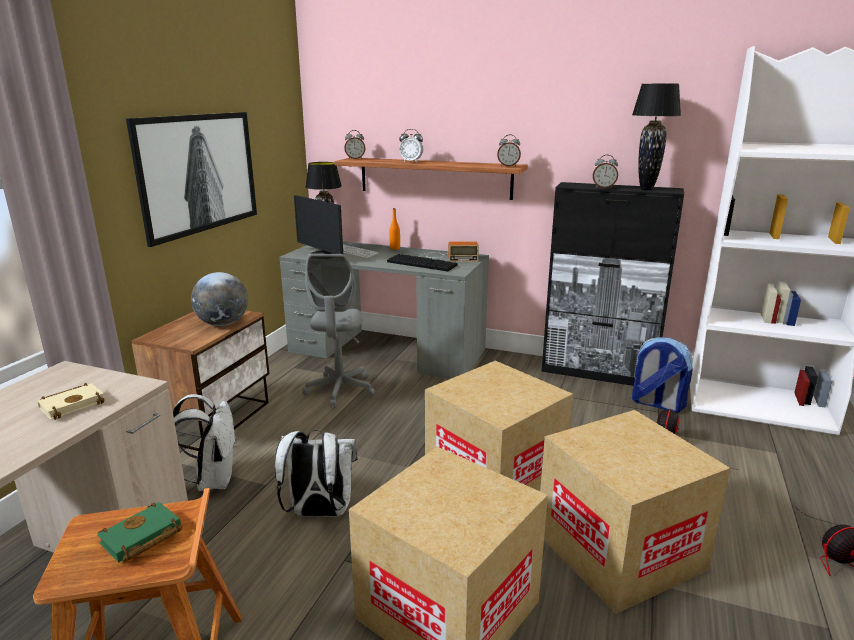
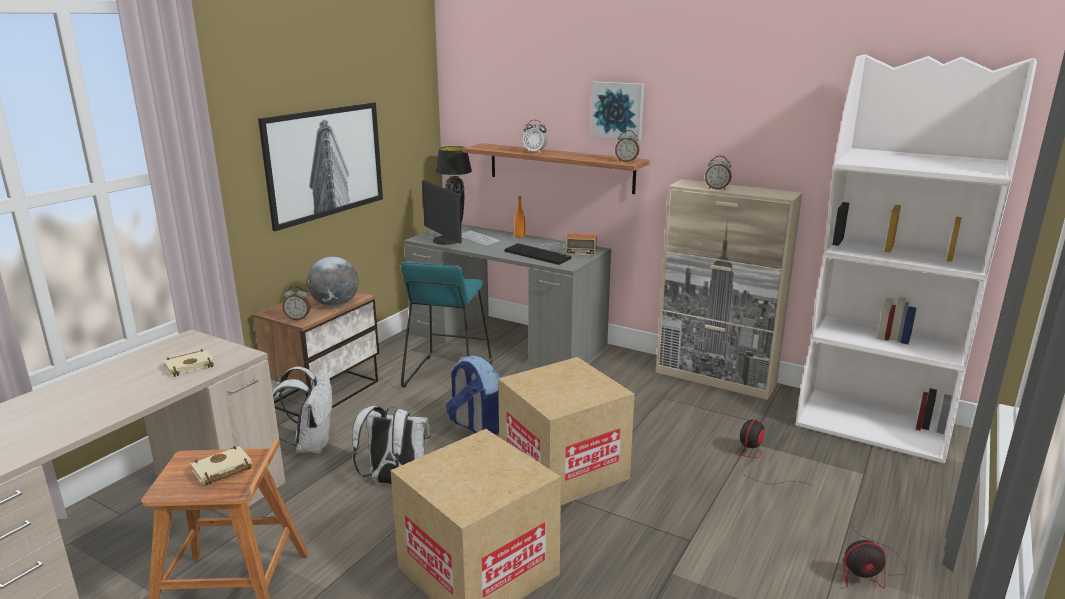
camera: 10 degrees right, 0 degrees up
(141, 539) = (221, 471): green book -> beige book
(340, 390) = (448, 375): grey office chair -> turquoise stool
(355, 159) = (483, 146): alarm clock -> alarm clock (298, 318)
(494, 116) = (618, 110): none -> picture
(598, 373) = (716, 378): black cabinet -> beige cabinet
(619, 550) = (653, 543): cardboard box -> none
(646, 189) = (759, 192): black table lamp -> none
(656, 404) = (761, 415): backpack -> backpack (475, 426)

